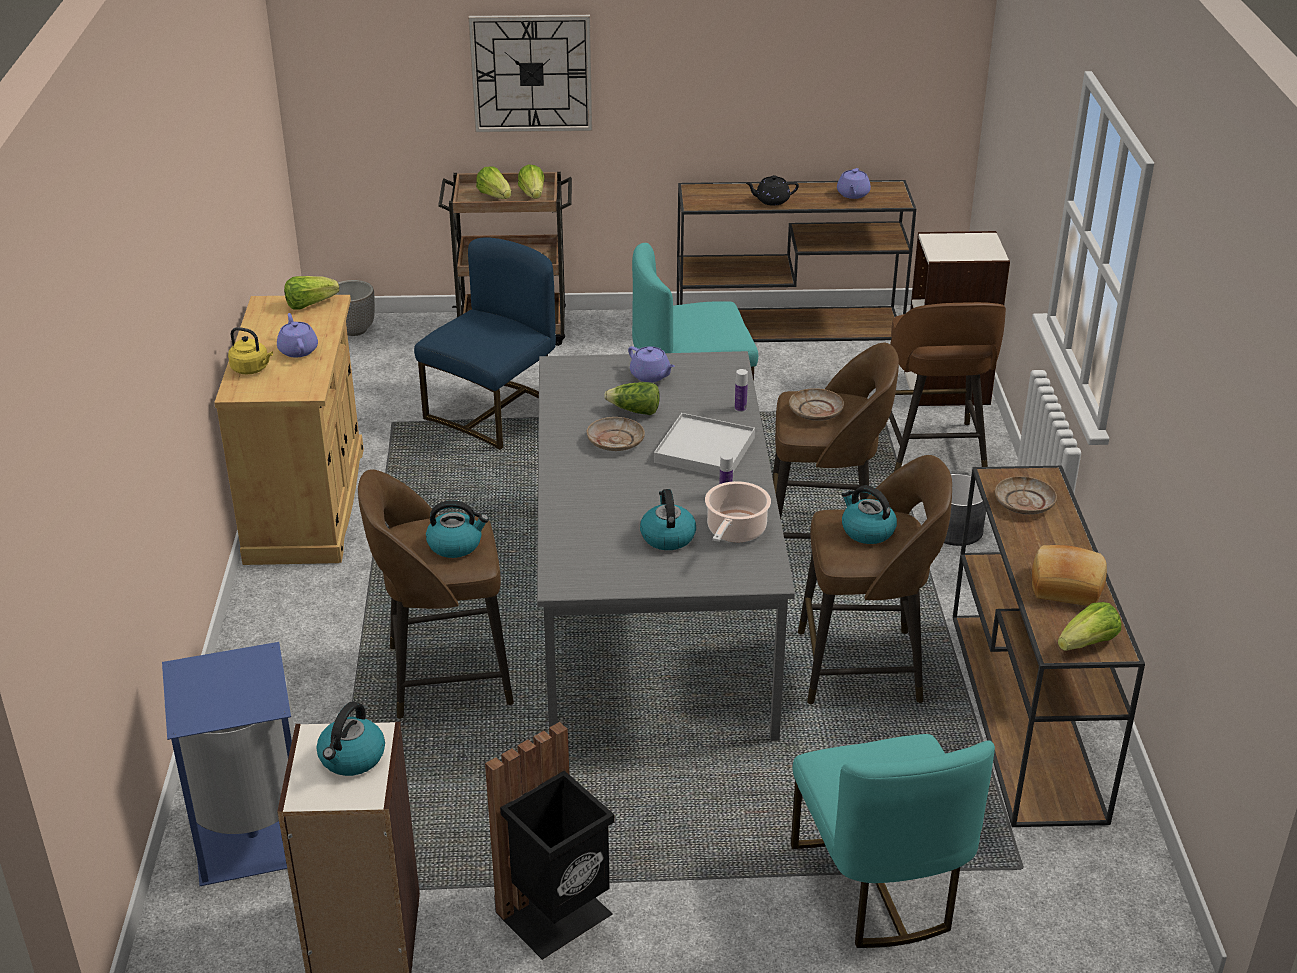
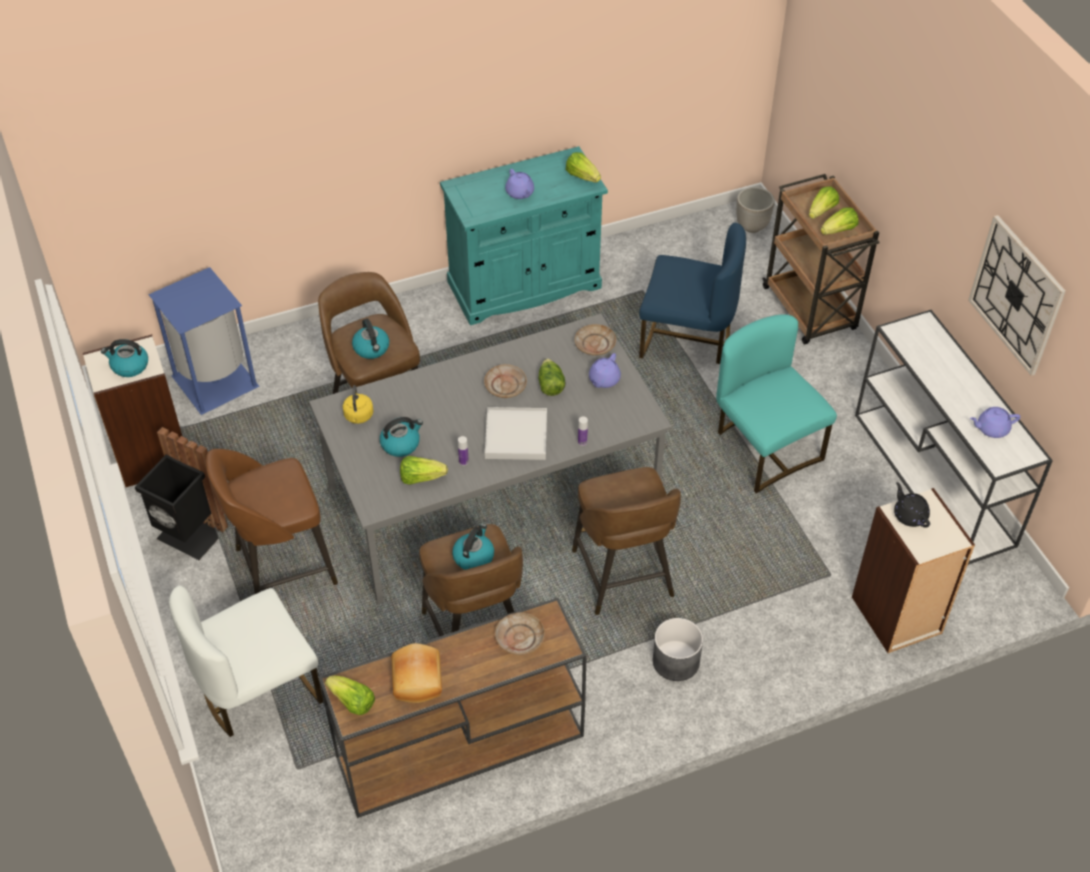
camera: 70 degrees right, 15 degrees up
(252, 369) = (486, 182): yellow kettle -> yellow kettle (358, 417)
(298, 350) = (520, 193): purple teapot -> purple teapot turned 105 degrees clockwise
(307, 504) = (524, 285): beige cabinet -> turquoise cabinet
(531, 73) = (887, 147): wall clock -> wall clock (1016, 295)
(735, 531) = (421, 478): cooking pot -> lettuce
(771, 200) = (938, 377): black teapot -> black teapot (909, 515)
(790, 325) = (934, 480): brown console table -> white console table
(816, 412) = (624, 492): beige plate -> beige plate (594, 344)
(879, 886) = (258, 690): turquoise chair -> white chair
(932, 451) = (785, 624): brown stool -> brown stool (282, 567)

